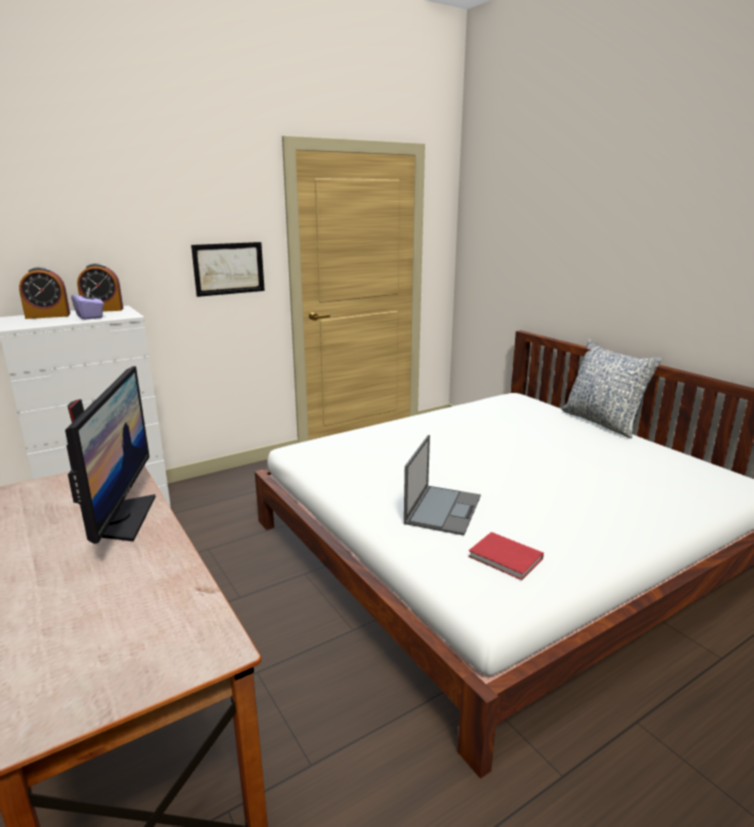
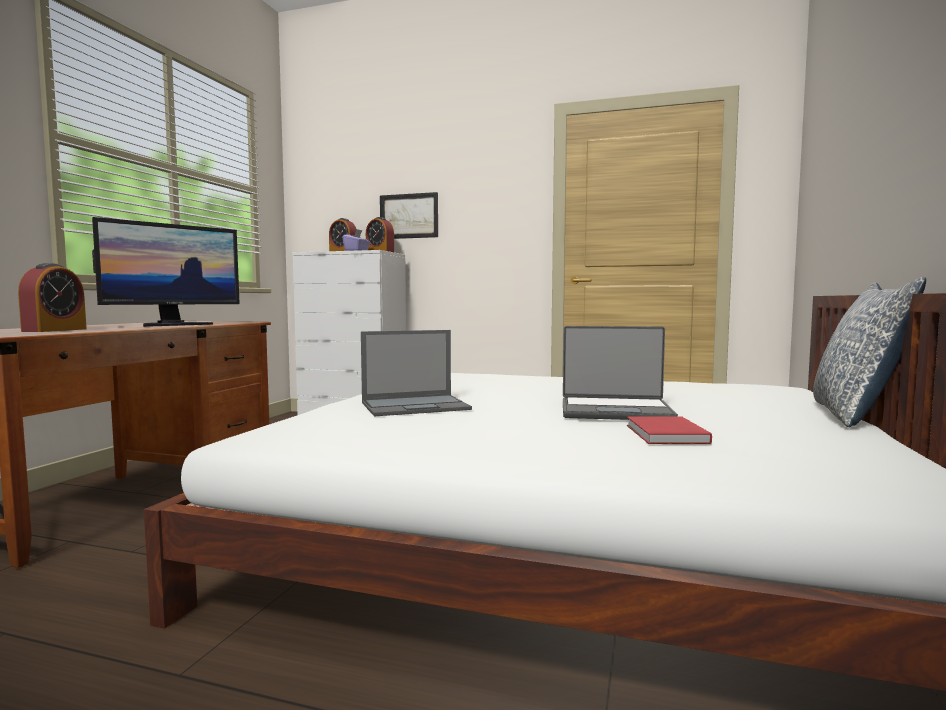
camera: 50 degrees right, 15 degrees down
(137, 607) = (55, 330): none -> alarm clock
(229, 268) = (492, 228): picture -> picture (409, 216)
(506, 559) = (350, 430): red book -> red book (665, 435)
(539, 463) = (615, 411): none -> laptop

